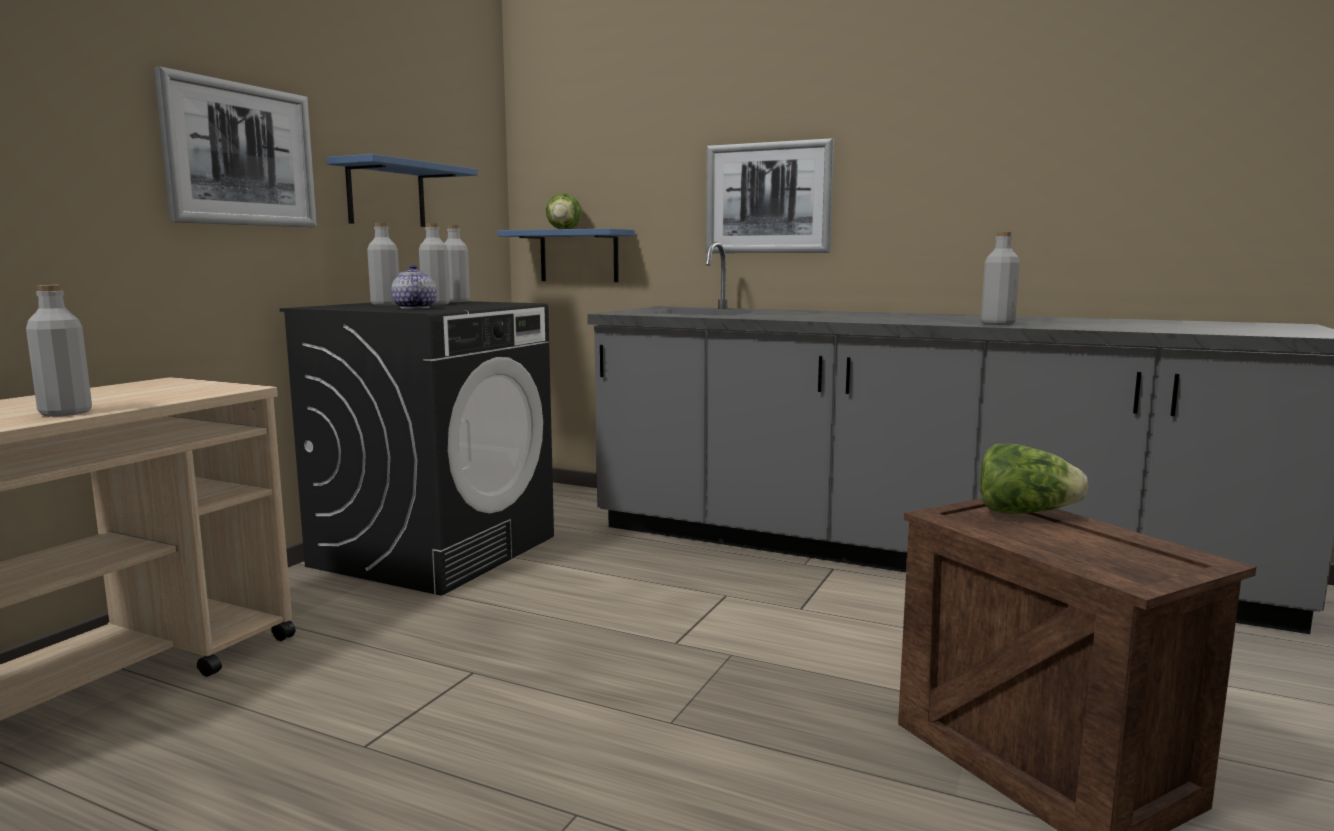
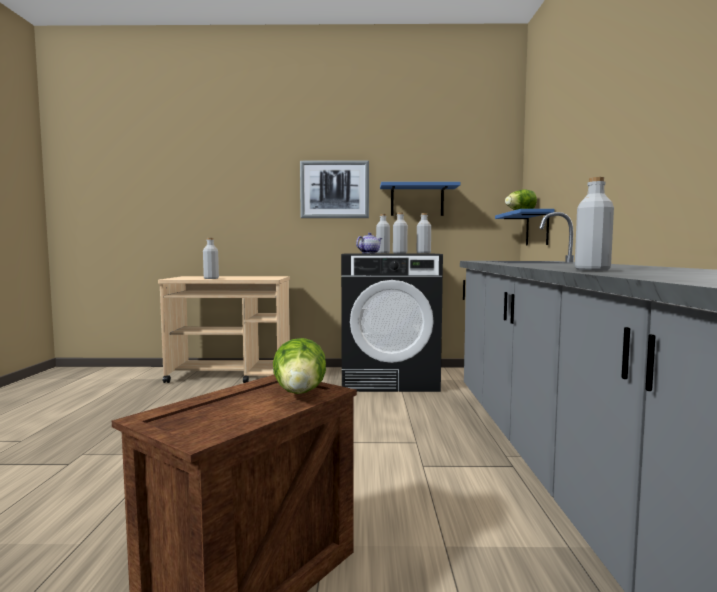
camera: 65 degrees right, 5 degrees down
(768, 198) = (604, 174): picture -> none

